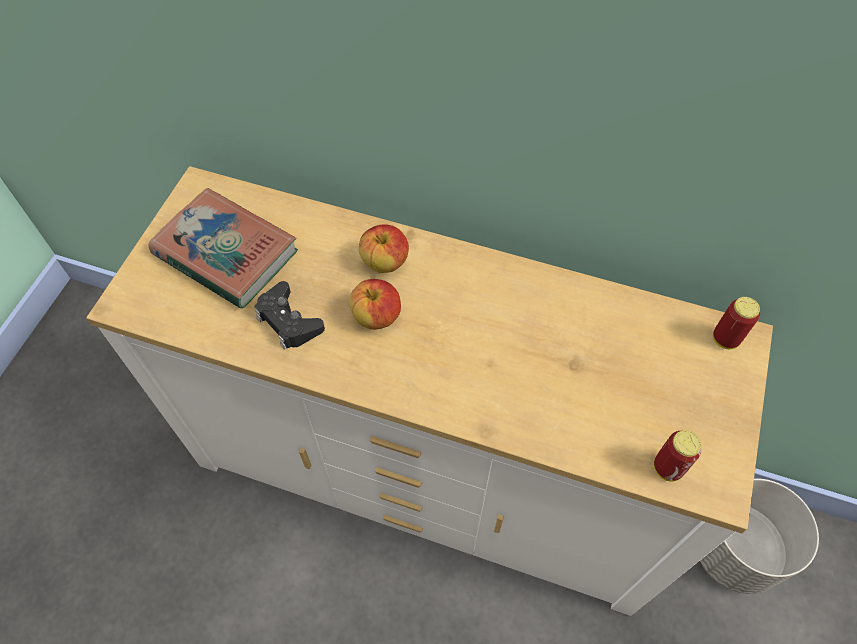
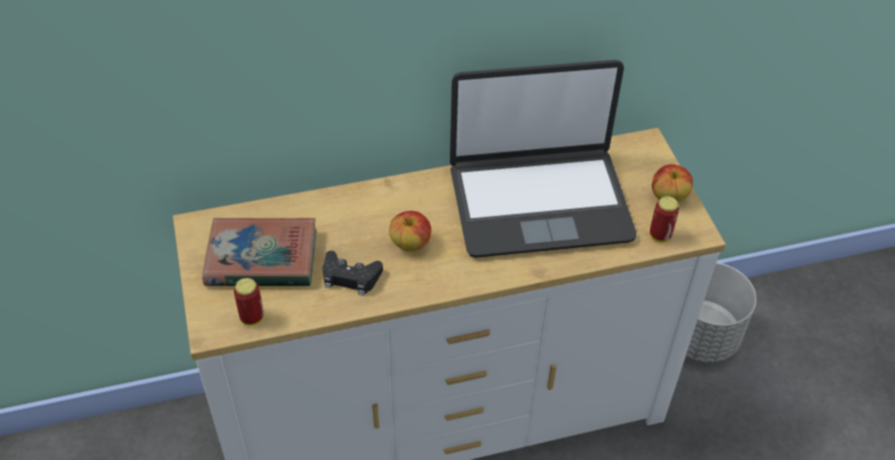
camera: 35 degrees left, 10 degrees down
(385, 262) = (386, 208): apple -> apple (668, 197)
(553, 344) = (539, 202): none -> laptop
(725, 339) = (637, 148): can -> can (252, 317)

